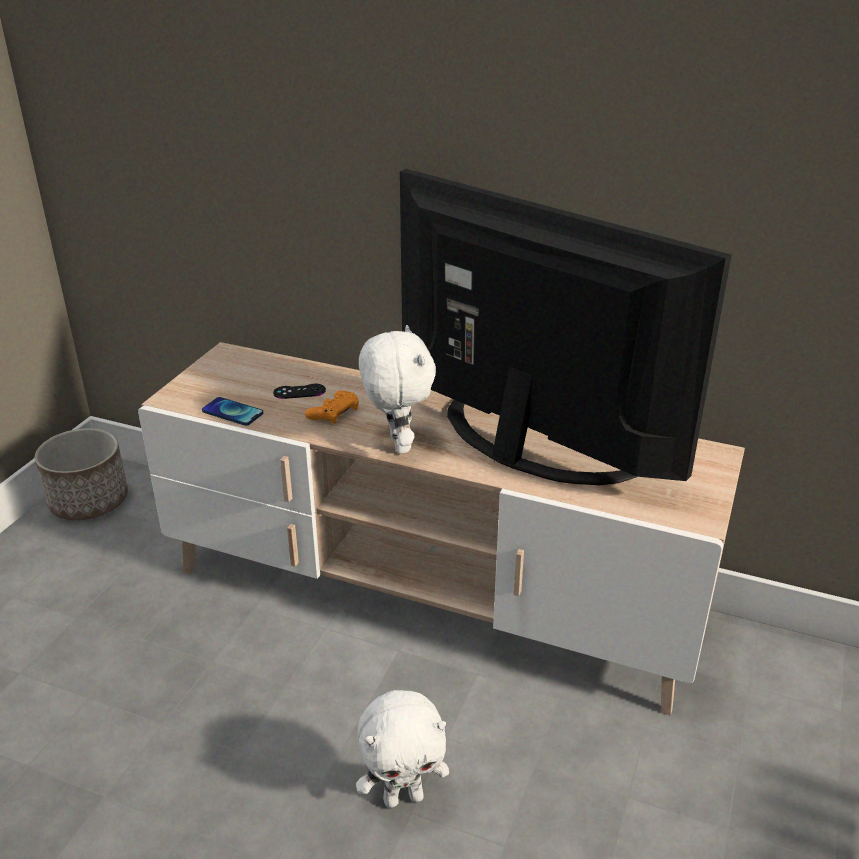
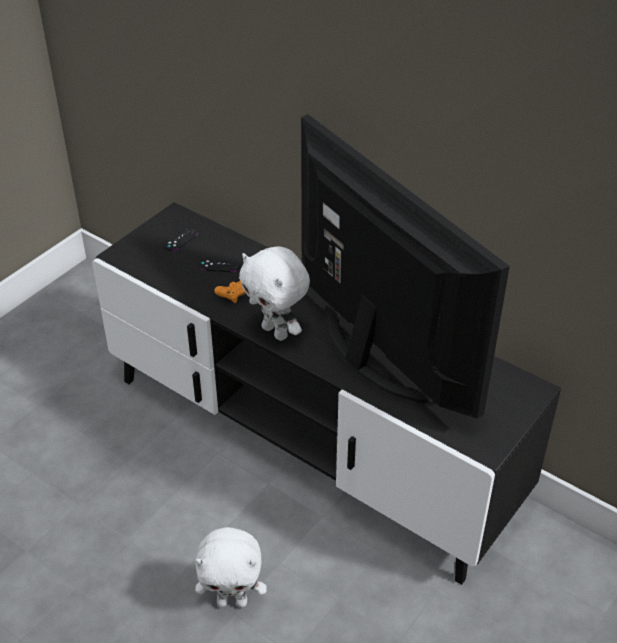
camera: 15 degrees right, 10 degrees up
(89, 501) = (69, 303): planter -> none
(232, 412) = (161, 277): phone -> none
(242, 374) = (180, 239): none -> black game controller
(397, 444) = (276, 332): white plush toy -> white plush toy turned 135 degrees clockwise
(429, 596) = (309, 441): beige tv stand -> black tv stand

